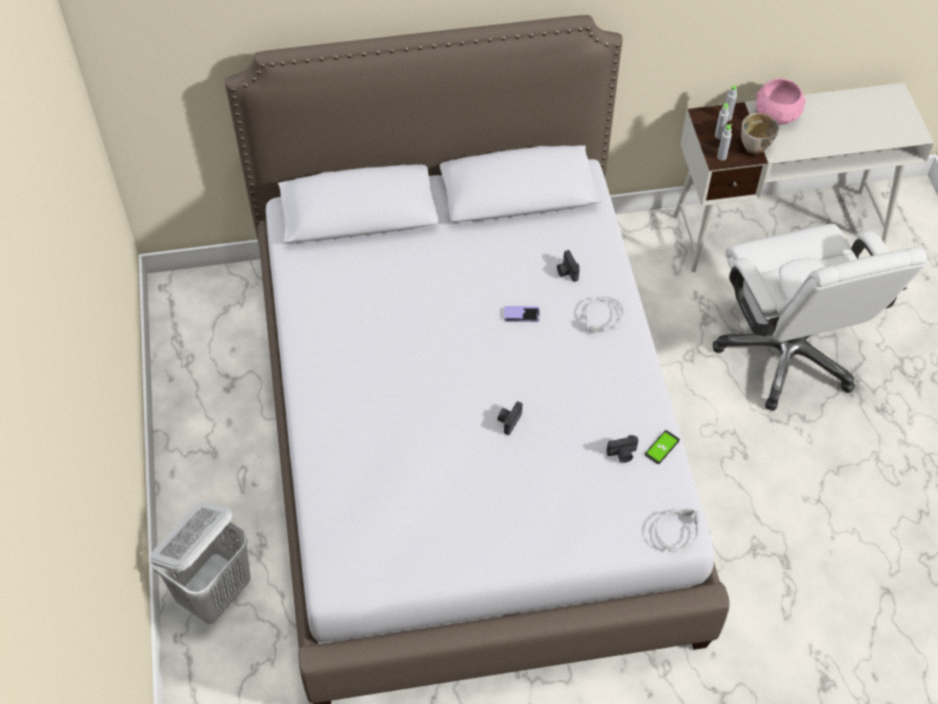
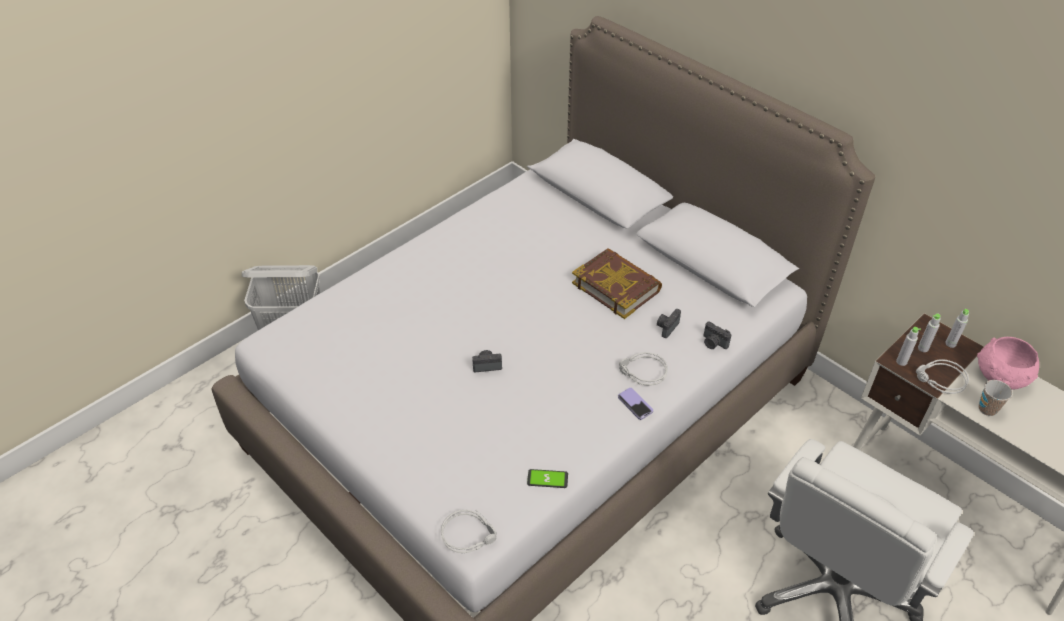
camera: 55 degrees right, 10 degrees down
(492, 275) = (616, 287): none -> book
(521, 314) = (596, 322): phone -> phone (635, 404)
(622, 454) = (516, 454): camera -> camera (713, 343)
(754, 149) = (940, 380): bowl -> grey headphones
(797, 144) = (987, 409): none -> cup

